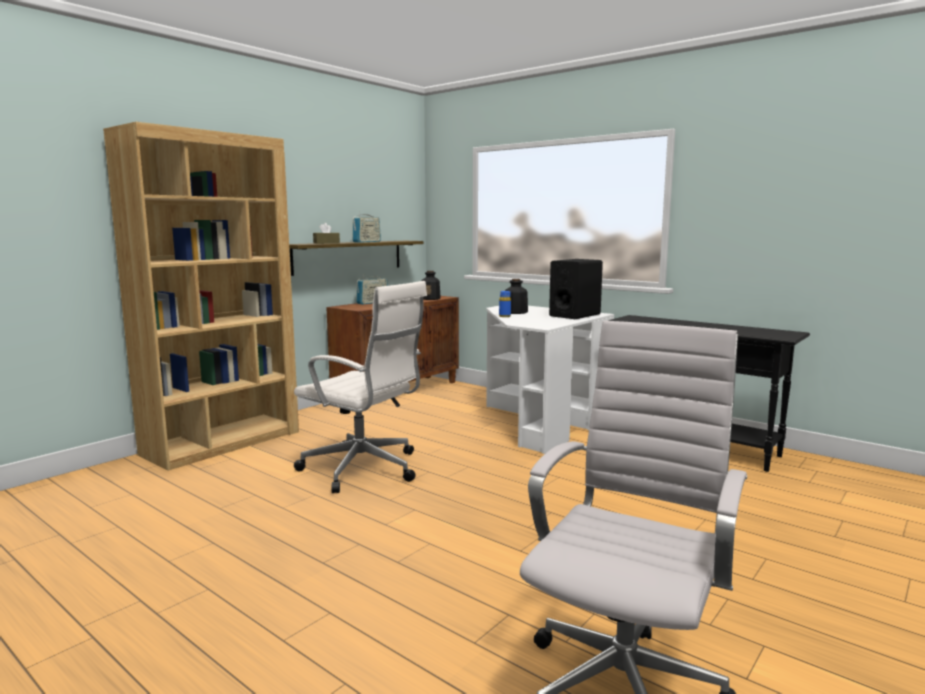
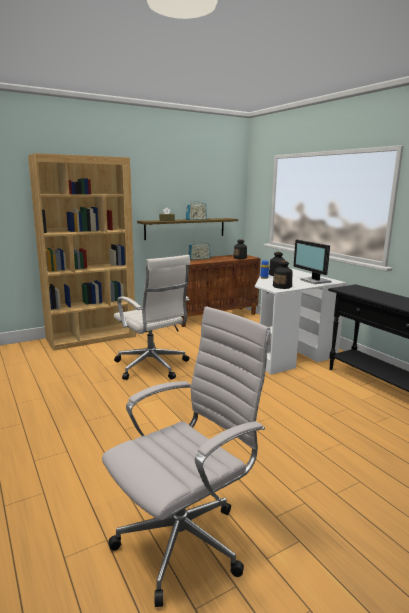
camera: 20 degrees right, 5 degrees up
(545, 323) = (282, 286): none -> bottle
(575, 315) = (314, 281): black speaker -> monitor

